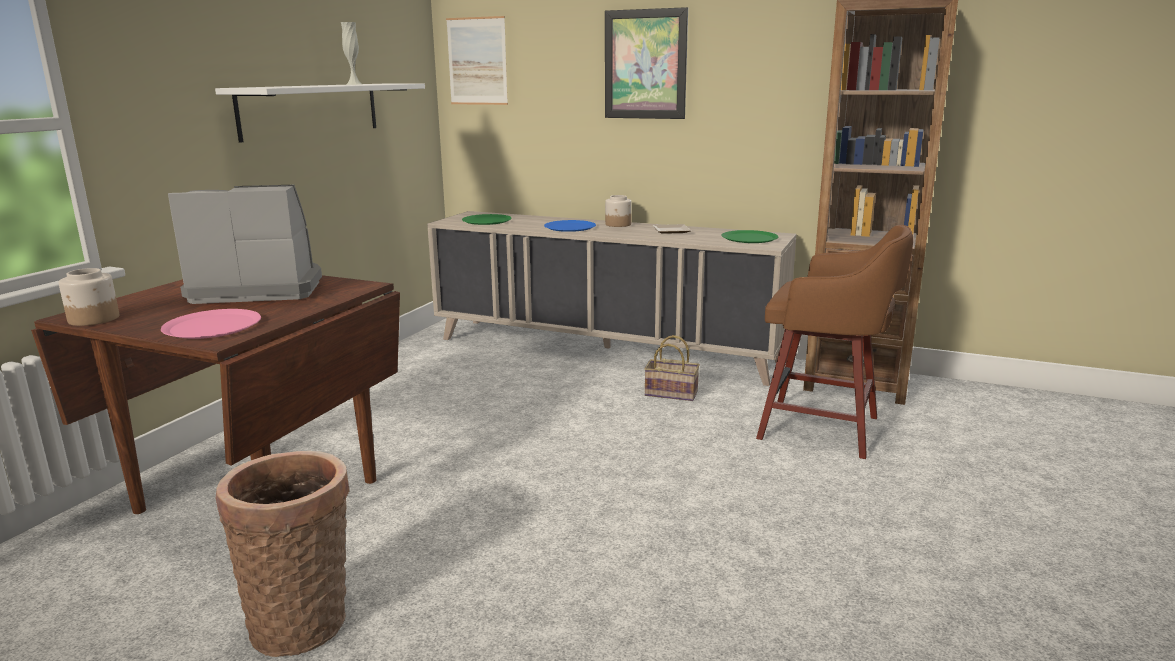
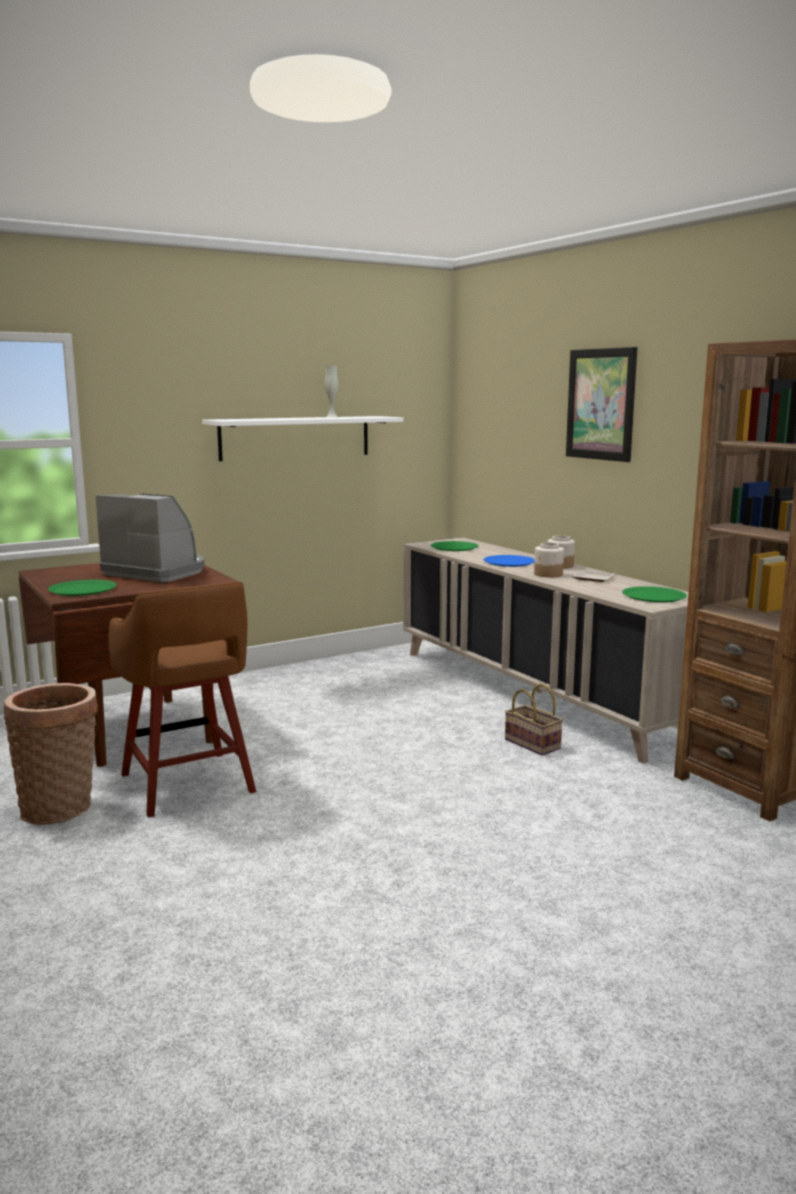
camera: 35 degrees right, 5 degrees down
(94, 319) = (42, 575): jar -> jar (548, 574)
(212, 326) = (83, 589): pink plate -> green plate
(477, 61) = (479, 396): picture -> none
(823, 429) = (630, 814): brown stool -> brown stool (188, 785)

